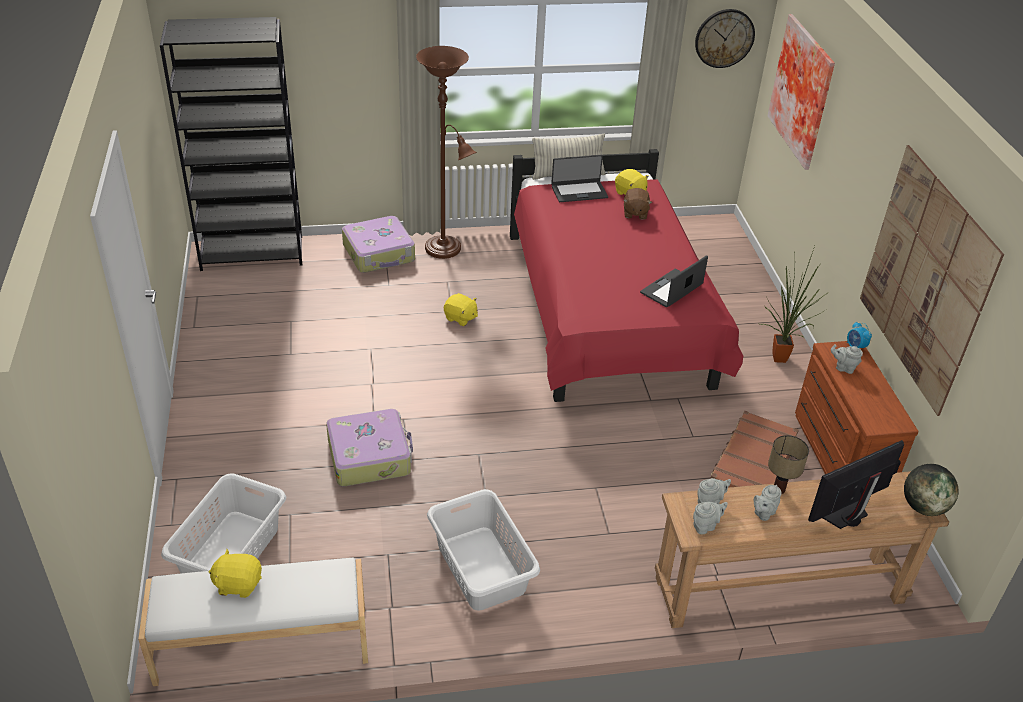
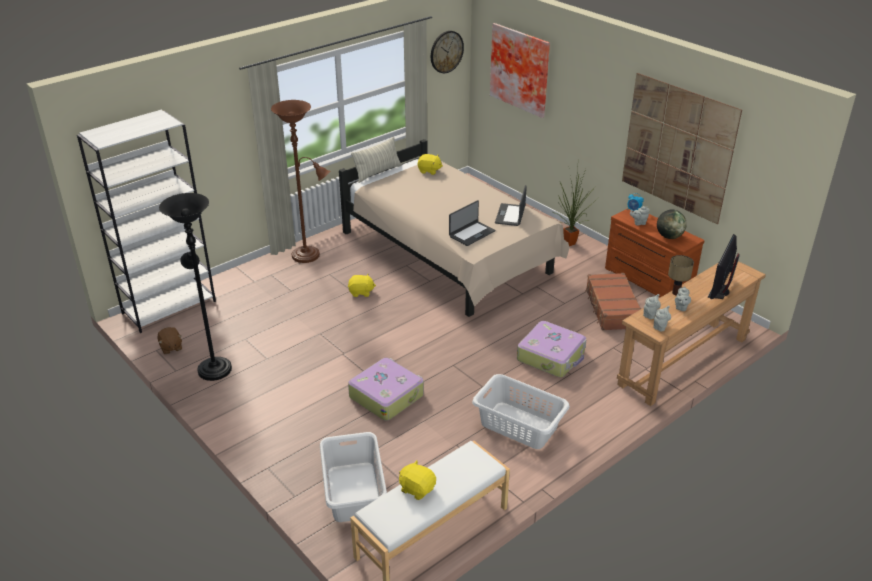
camera: 30 degrees left, 5 degrees down
(231, 339) = (213, 367): none -> black floor lamp
(238, 584) = (417, 488): yellow plush toy -> yellow plush toy turned 60 degrees clockwise
(253, 253) = (169, 307): black bookcase -> white bookcase
(379, 253) = (264, 274): suitcase -> suitcase (551, 356)
(579, 191) = (397, 180): laptop -> laptop (471, 233)
(607, 313) = (450, 255): red bed -> beige bed
(635, 213) = (444, 181): brown plush toy -> brown plush toy (171, 347)
(923, 507) = (748, 272): globe -> globe (669, 236)

